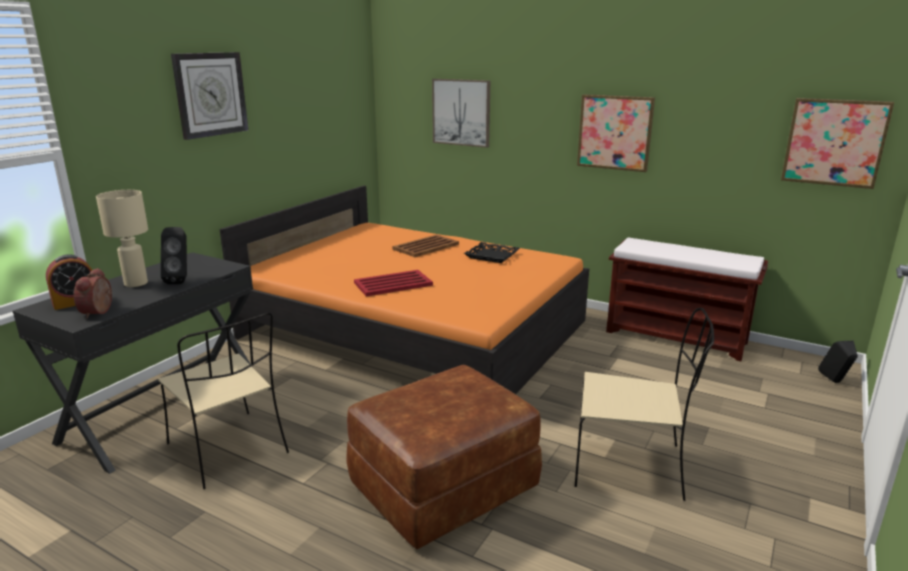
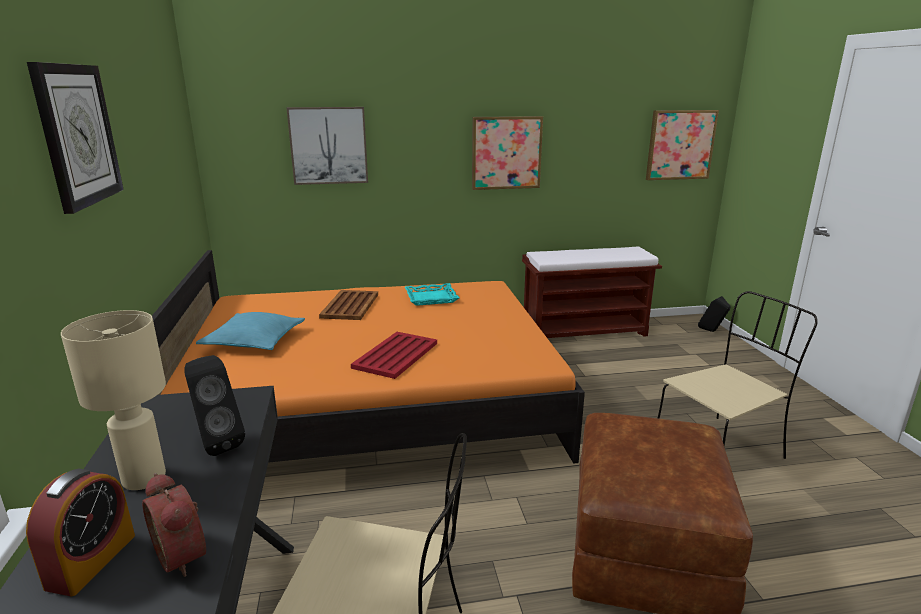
camera: 40 degrees left, 0 degrees up
(333, 252) = (254, 341): none -> turquoise pillow
(492, 256) = (431, 298): black tray -> turquoise tray

